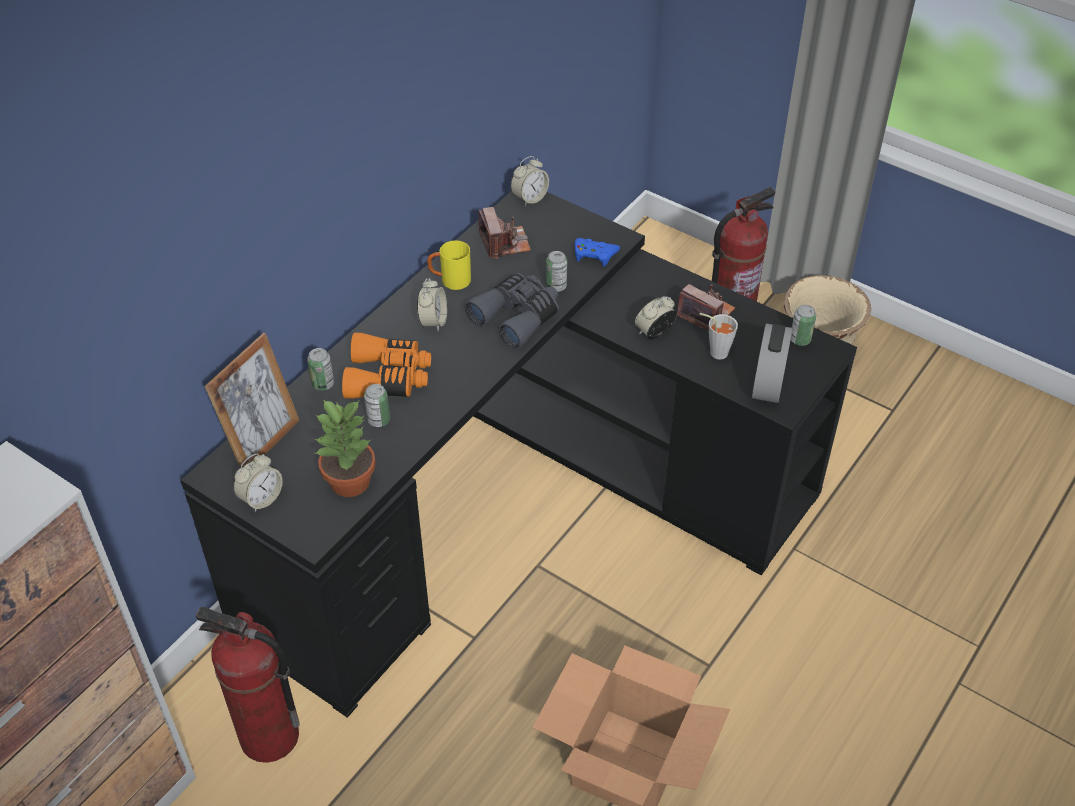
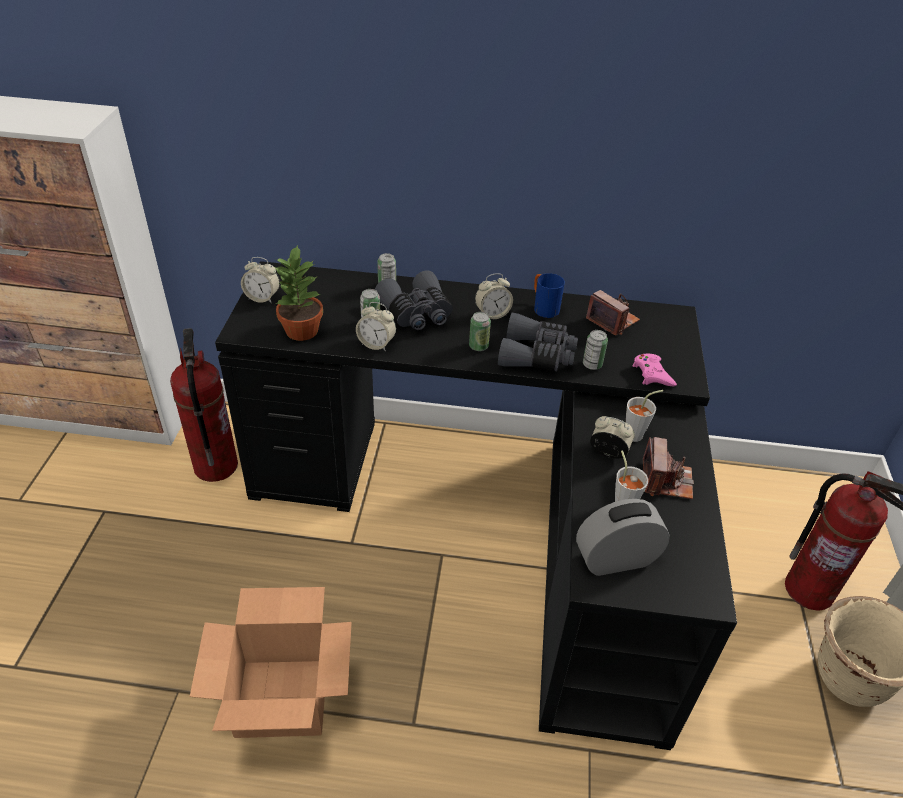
camera: 60 degrees right, 5 degrees down
(263, 442) = (314, 280): picture frame -> none
(388, 377) = (417, 313): orange binoculars -> grey binoculars
(450, 281) = (543, 307): yellow mug -> blue mug
(504, 243) = (612, 320): camera -> camera turned 90 degrees counterclockwise
(529, 198) = (678, 316): alarm clock -> alarm clock (376, 344)
(594, 254) = (652, 374): blue game controller -> pink game controller
(644, 304) = (637, 434): none -> grey cup
(800, 339) = (700, 567): can -> can (478, 346)

